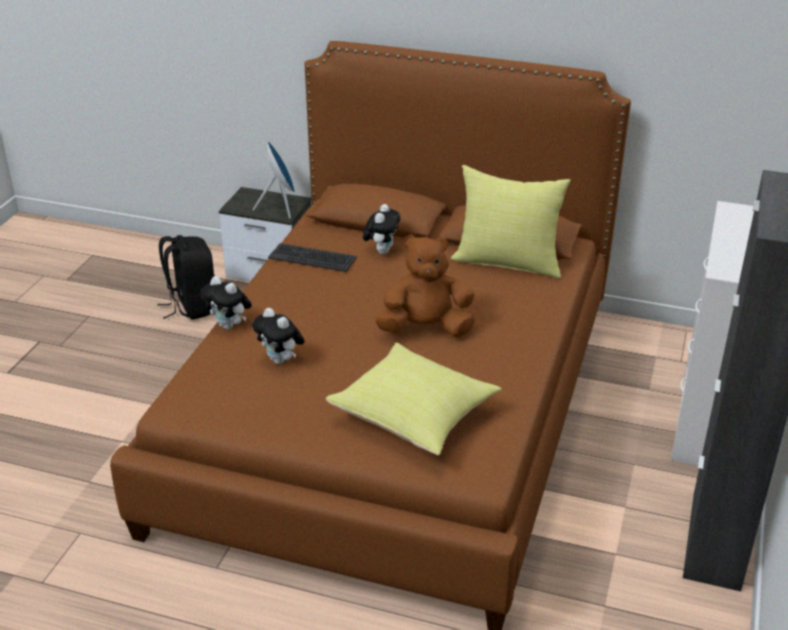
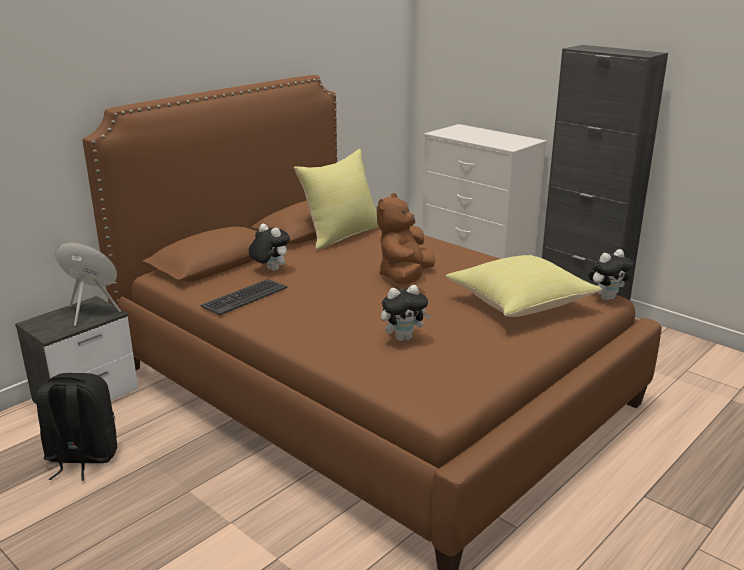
camera: 65 degrees left, 10 degrees down
(229, 326) = (317, 354): plush toy -> plush toy (606, 297)

